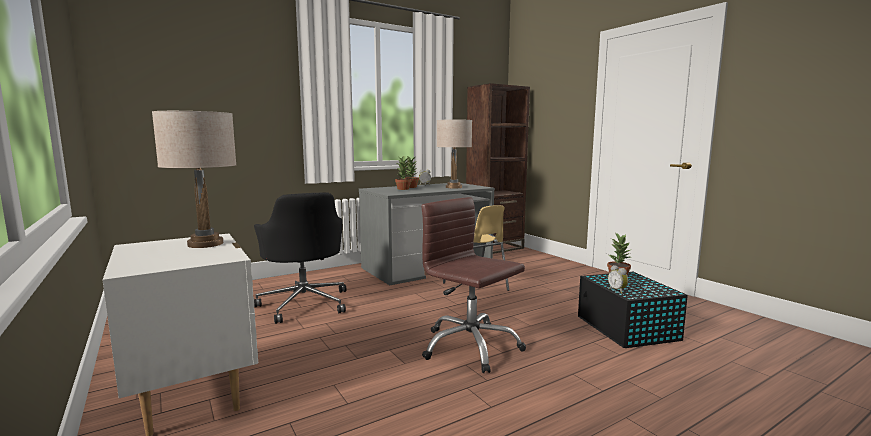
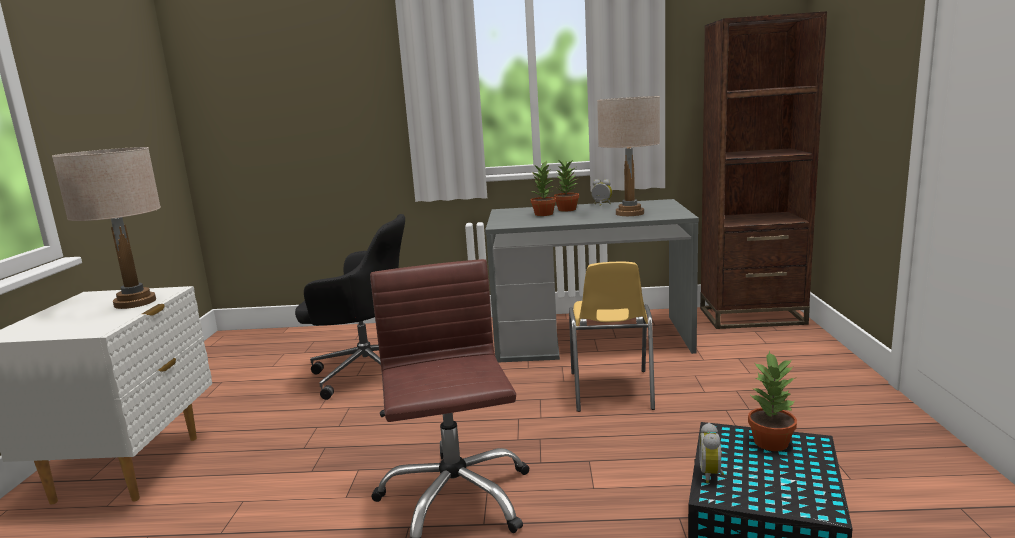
camera: 35 degrees right, 5 degrees up
(305, 303) = (366, 371): black office chair -> black office chair turned 90 degrees counterclockwise

